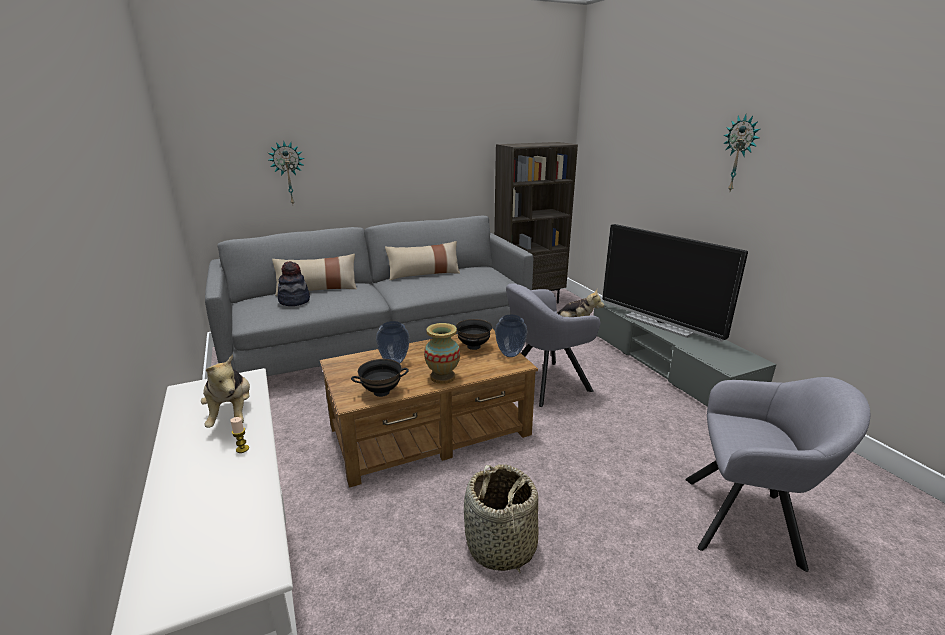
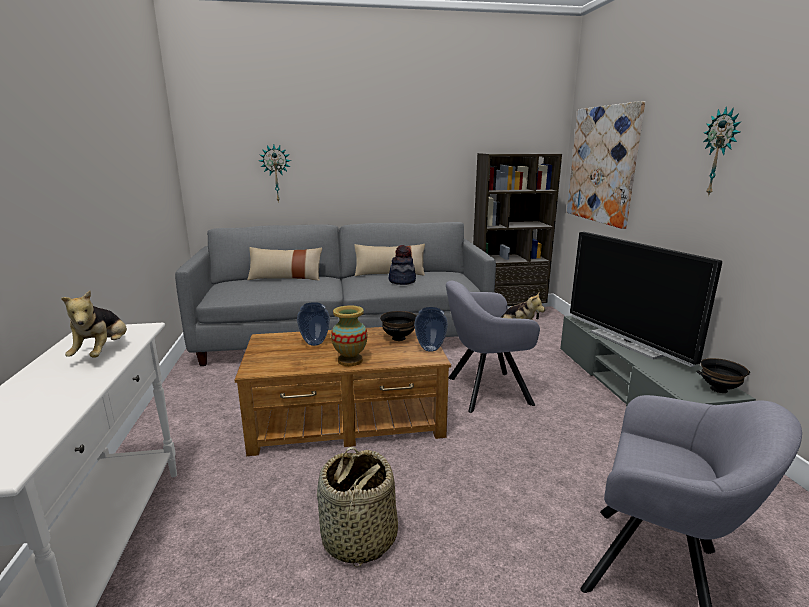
camera: 15 degrees right, 5 degrees down
(242, 449) = (85, 378): candle -> none
(294, 301) = (259, 285): hat -> hat (402, 281)
(381, 392) = (285, 366): black bowl -> black bowl (718, 389)
(617, 155) = (602, 164): none -> picture

